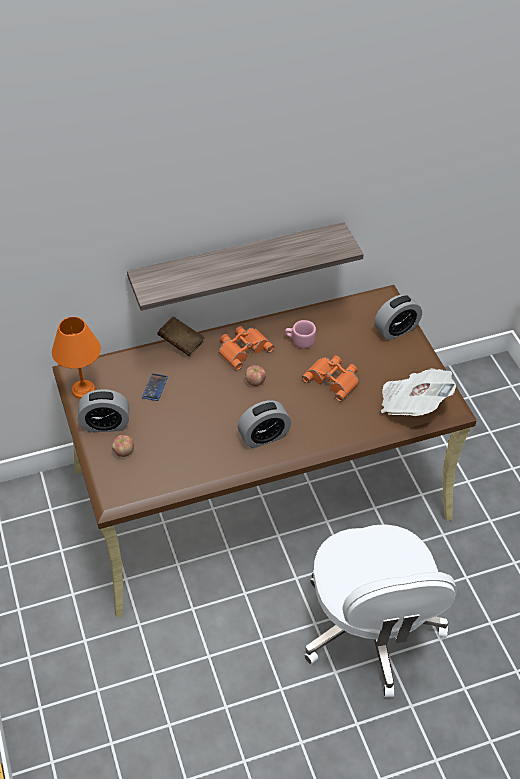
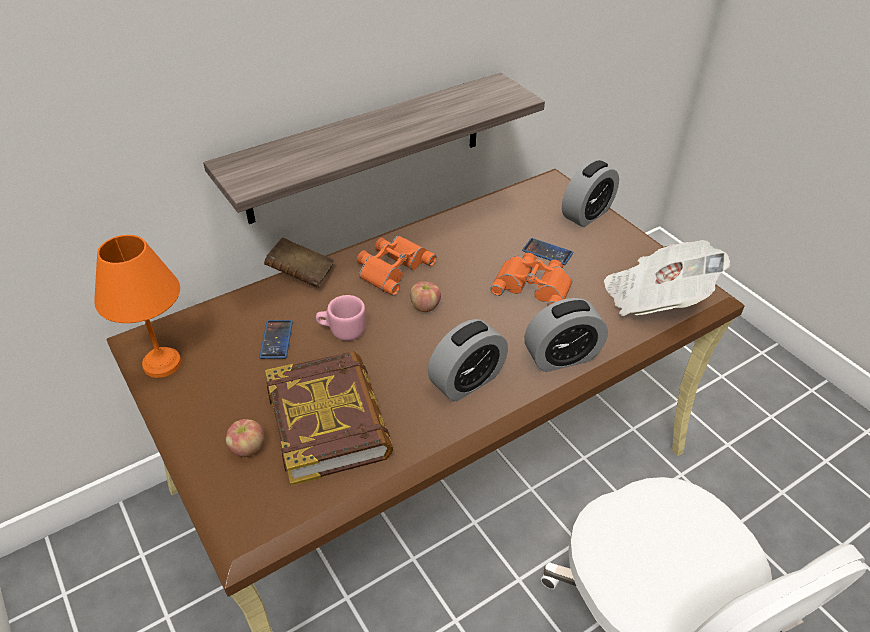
camera: 15 degrees left, 5 degrees down
(105, 425) = (208, 410): alarm clock -> alarm clock (562, 357)
(174, 445) = (329, 421): none -> book
(300, 341) = (467, 246): pink mug -> pink mug (342, 331)
(354, 356) = (547, 252): none -> phone

